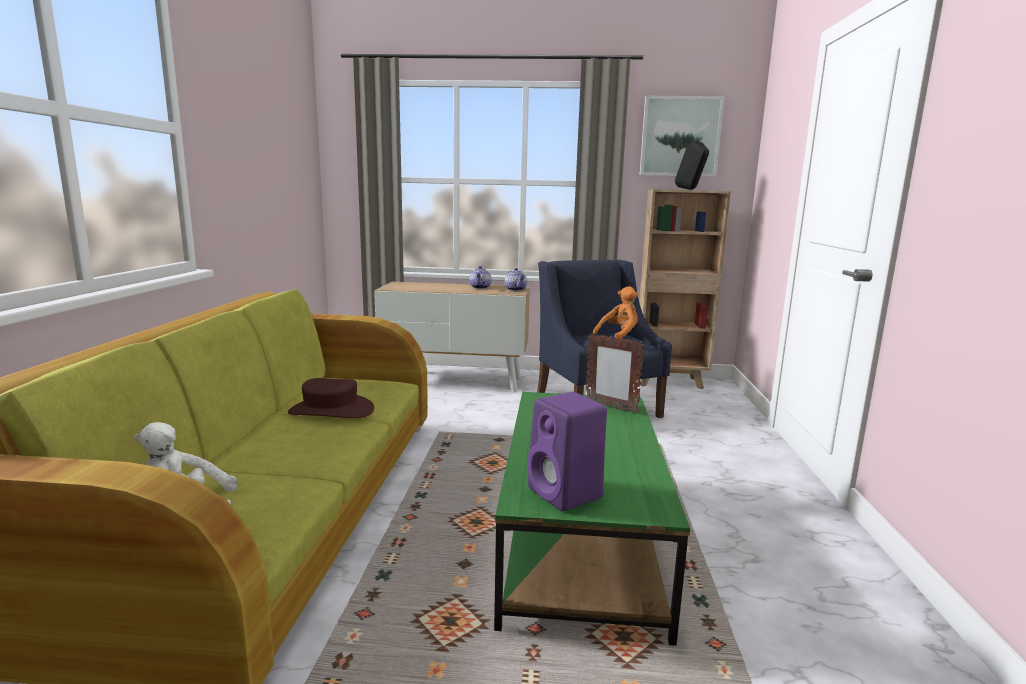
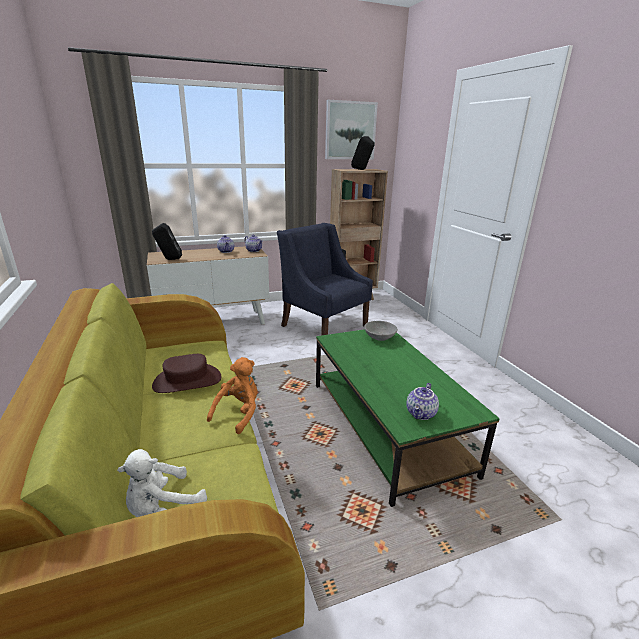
camera: 25 degrees left, 10 degrees up
(404, 288) = (169, 259): none -> black speaker
(567, 494) = (421, 414): purple speaker -> teapot
(610, 407) = (380, 337): picture frame -> grey bowl
(619, 336) = (338, 278): orange plush toy -> orange plush toy (239, 413)

